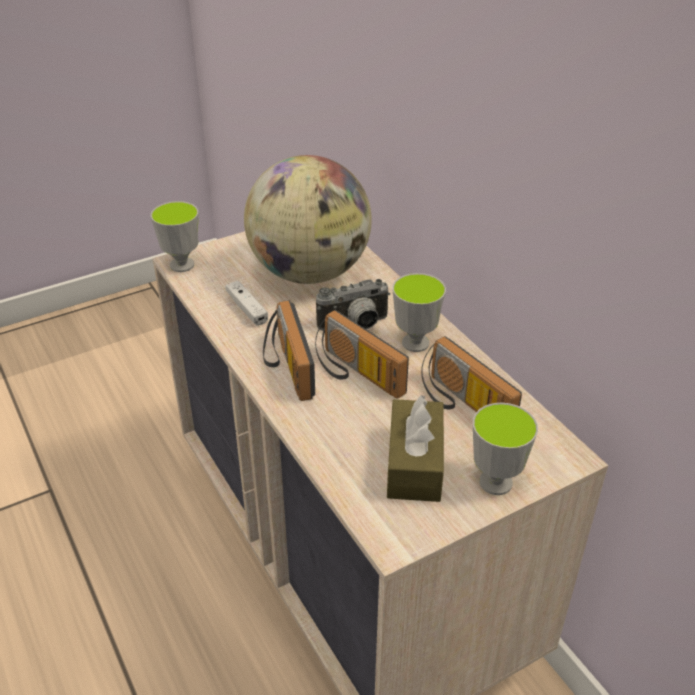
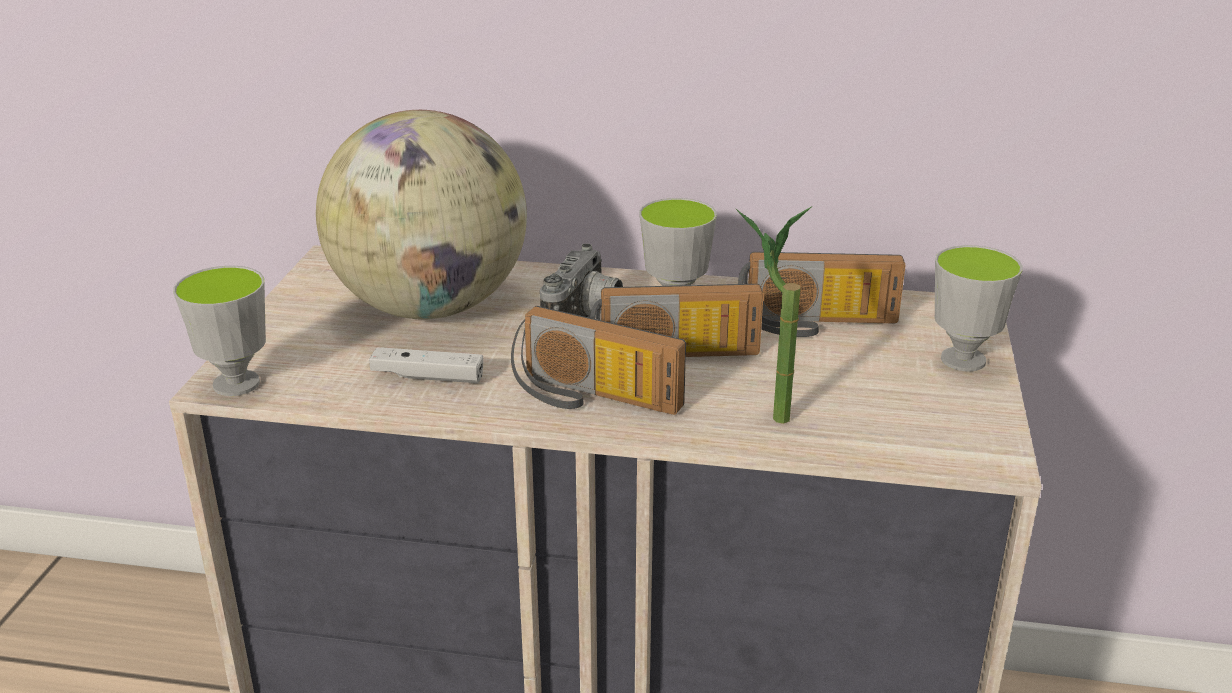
camera: 50 degrees left, 10 degrees down
(337, 431) = (764, 414): none -> potted plant
(414, 463) = (880, 391): brown tissue box -> none

